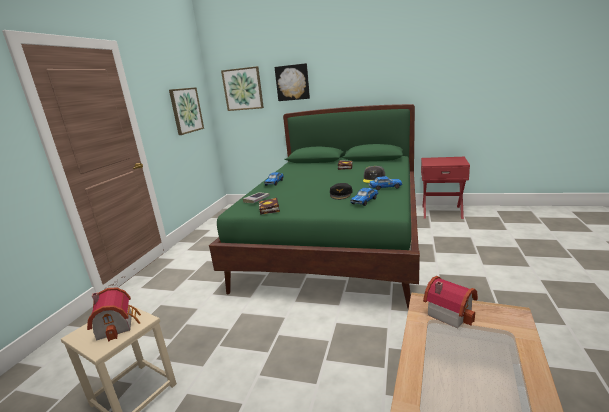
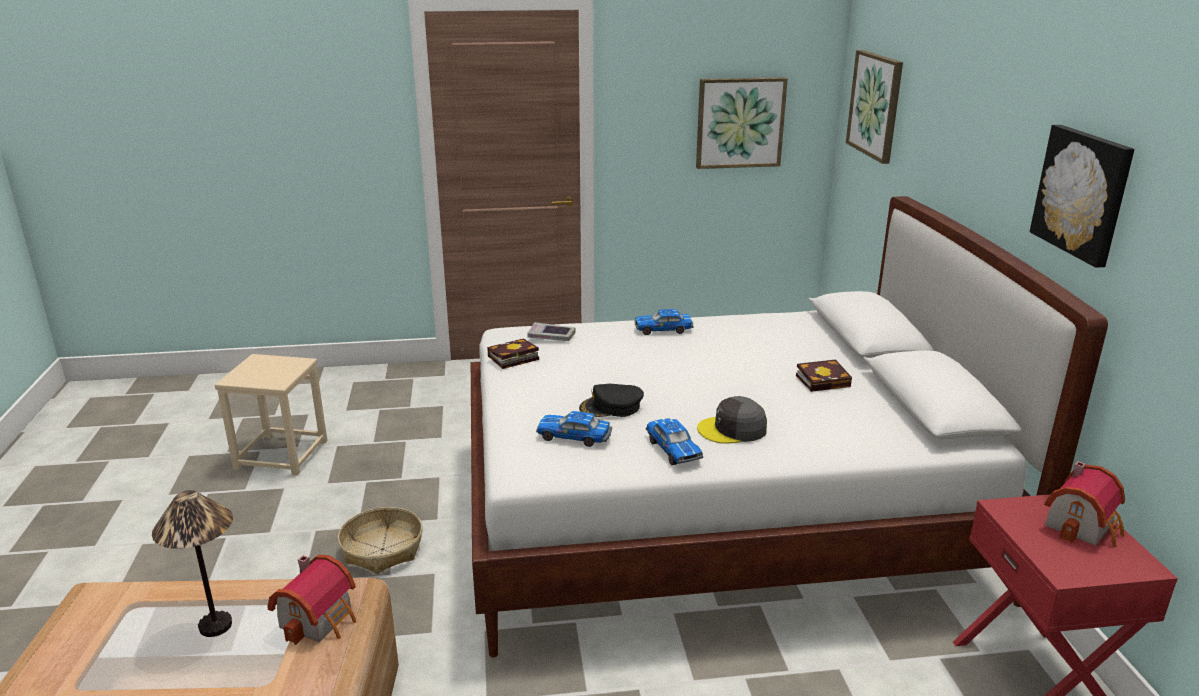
camera: 65 degrees right, 5 degrees up
(118, 324) = (271, 372): toy house -> toy house (1083, 526)
(292, 82) = (936, 126): picture -> picture (1083, 193)
(301, 342) = (382, 549): none -> basket
(337, 241) = (717, 517): green bed -> white bed
(455, 358) = (216, 626): none -> table lamp

